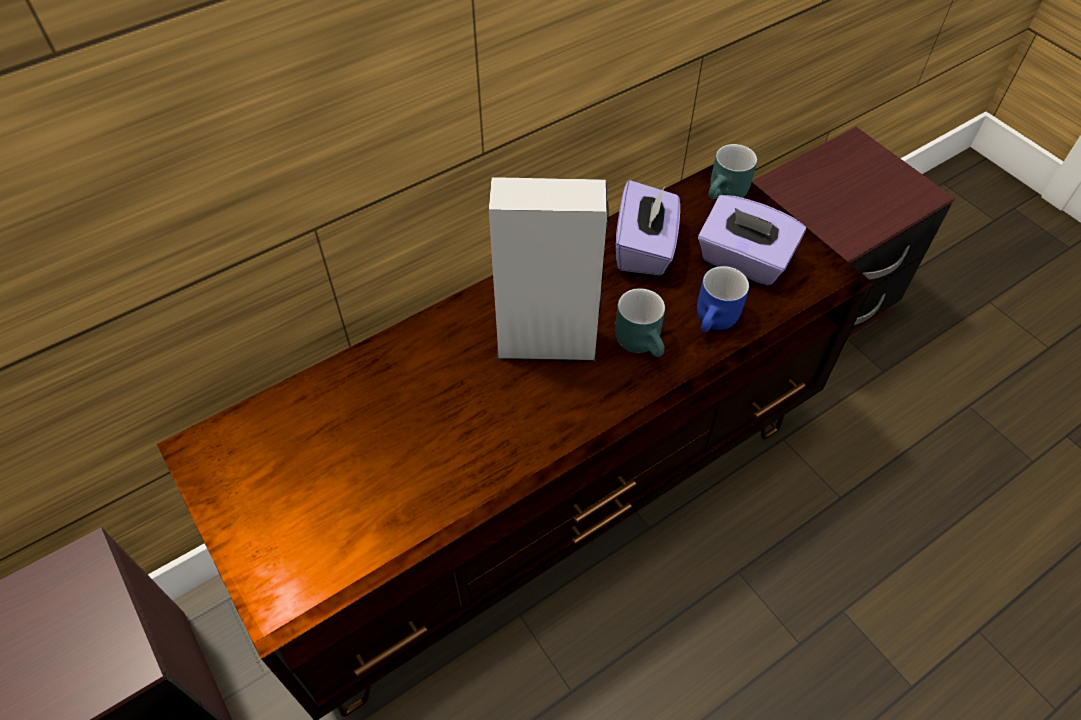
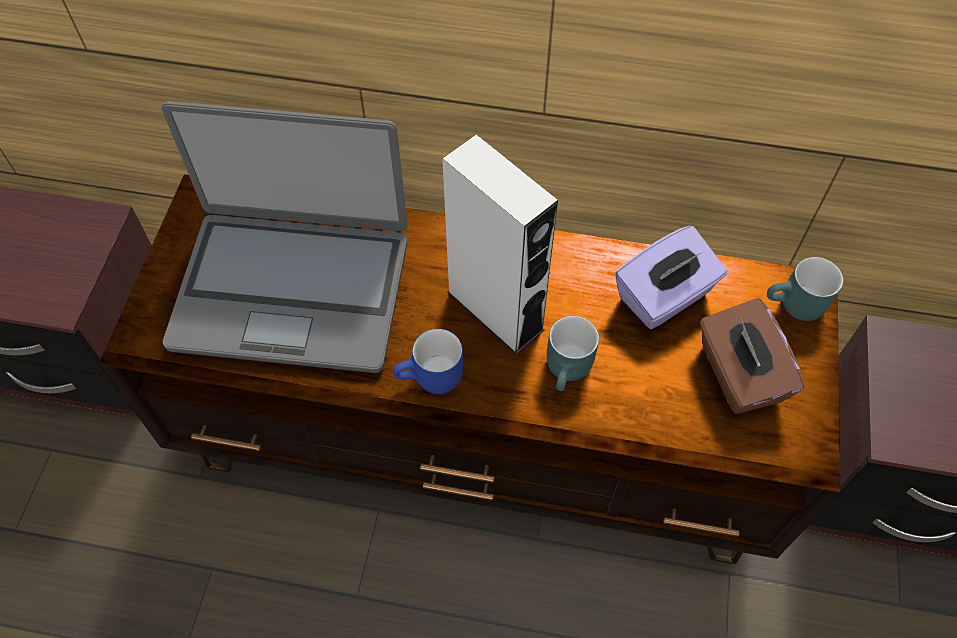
camera: 45 degrees right, 5 degrees up
(371, 454) = (292, 289): none -> laptop
(717, 321) = (651, 405): blue mug -> blue mug (432, 380)
(743, 261) = (738, 374): purple tissue box -> brown tissue box

